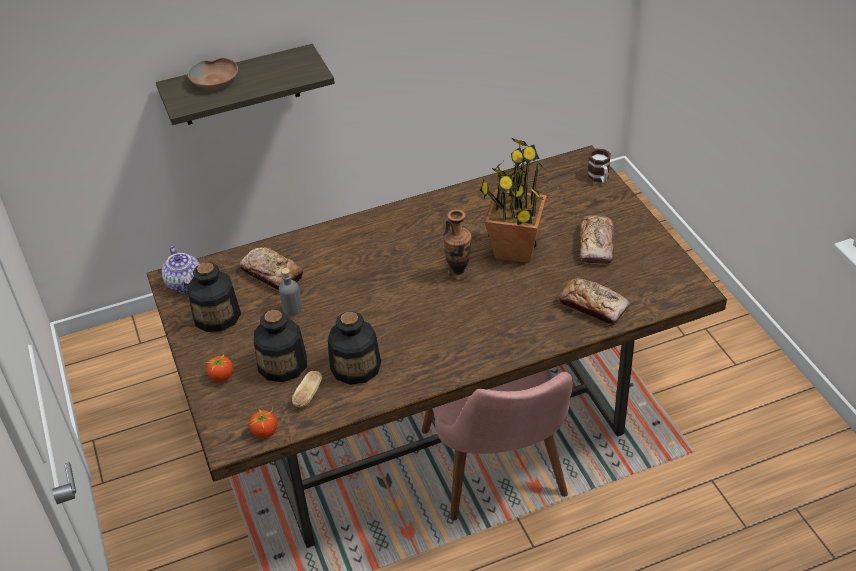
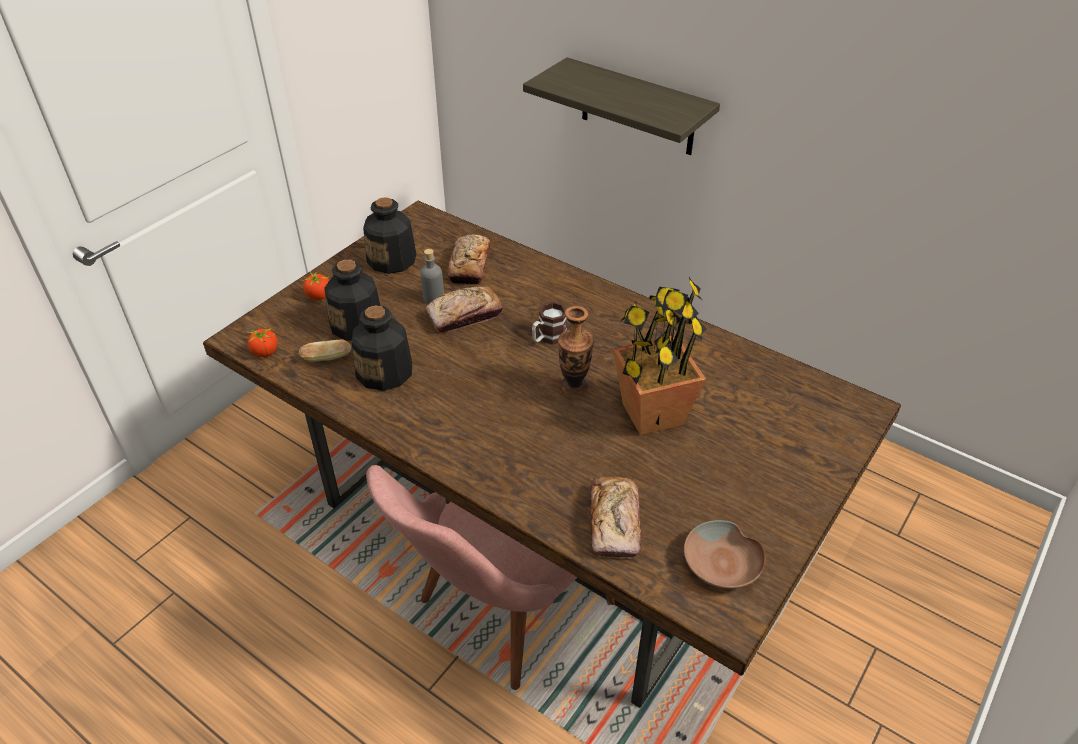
camera: 55 degrees right, 0 degrees up
(185, 284) = (418, 225): teapot -> none
(216, 81) = (600, 81): brown bowl -> brown bowl (722, 565)
(596, 245) = (724, 482): bread -> bread (464, 315)
(600, 178) = (847, 435): mug -> mug (548, 338)

